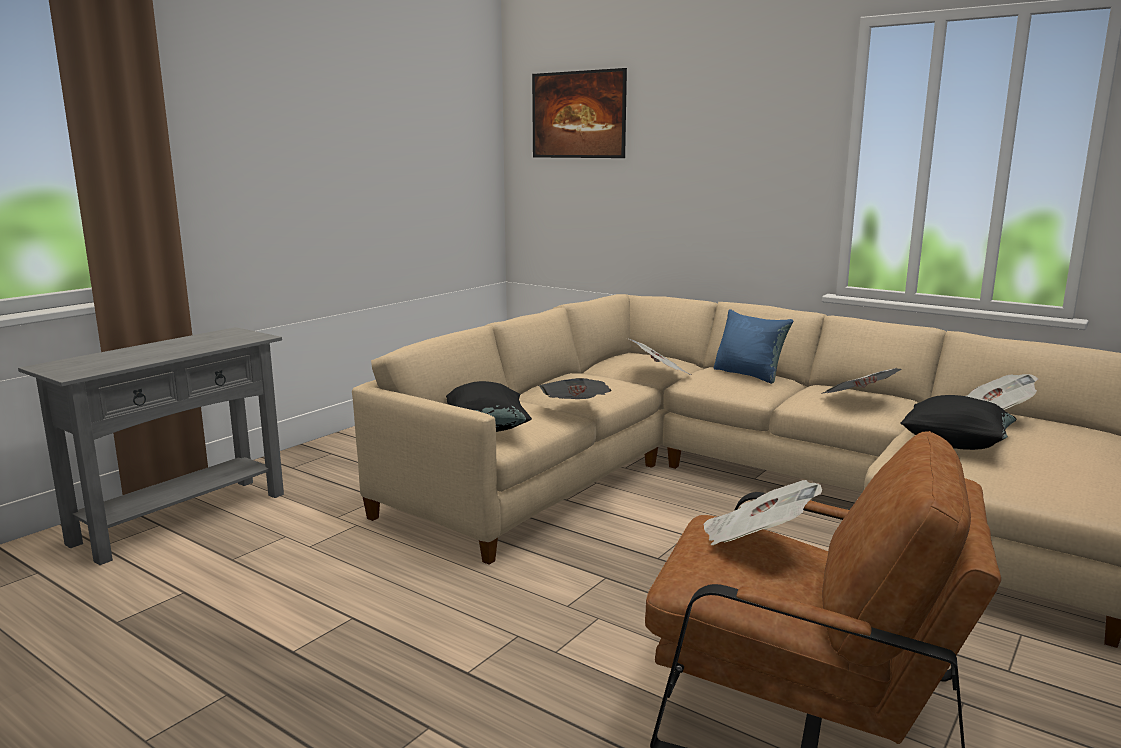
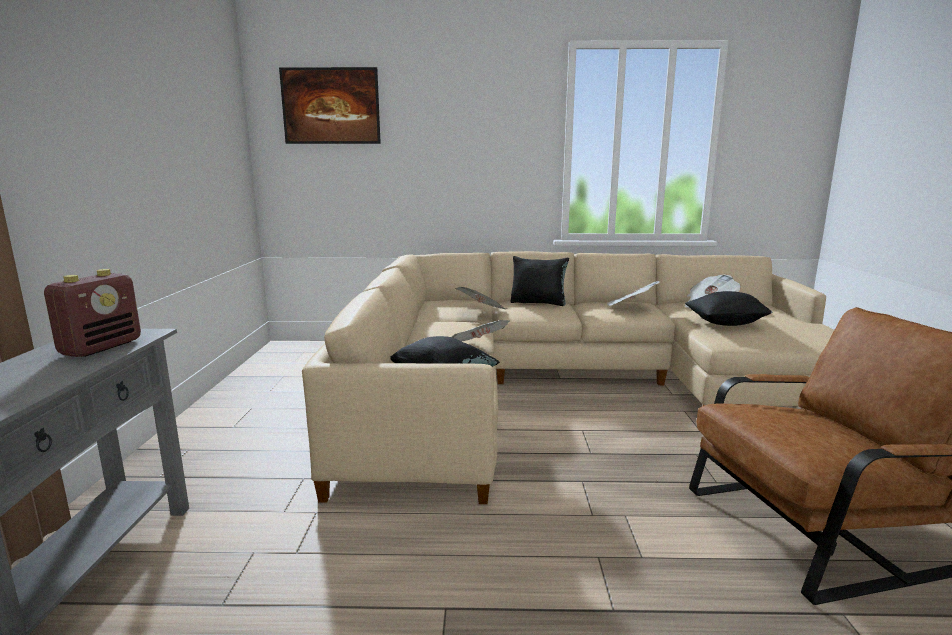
camera: 35 degrees left, 0 degrees up
(216, 342) = (102, 347): none -> radio
(749, 375) = (538, 303): blue pillow -> black pillow
(755, 540) = (780, 411): newspaper -> none

